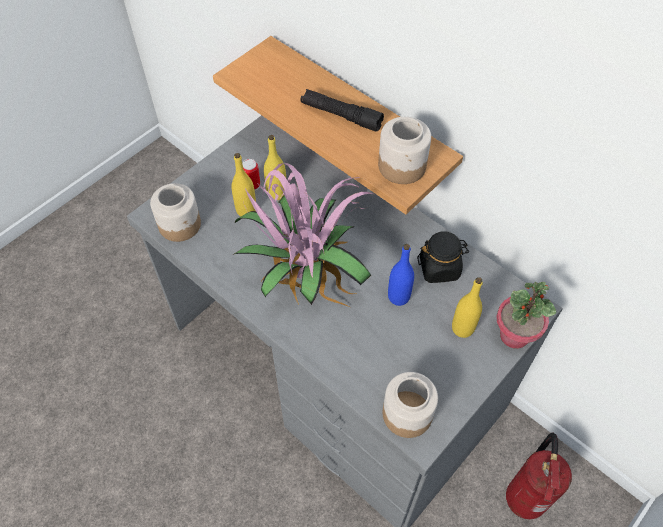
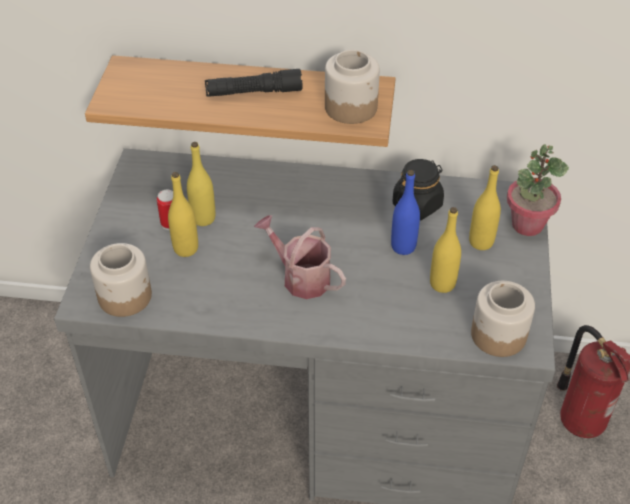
camera: 35 degrees left, 10 degrees down
(304, 278) = (301, 277): potted plant -> watering can
(401, 345) = (442, 284): none -> yellow bottle

